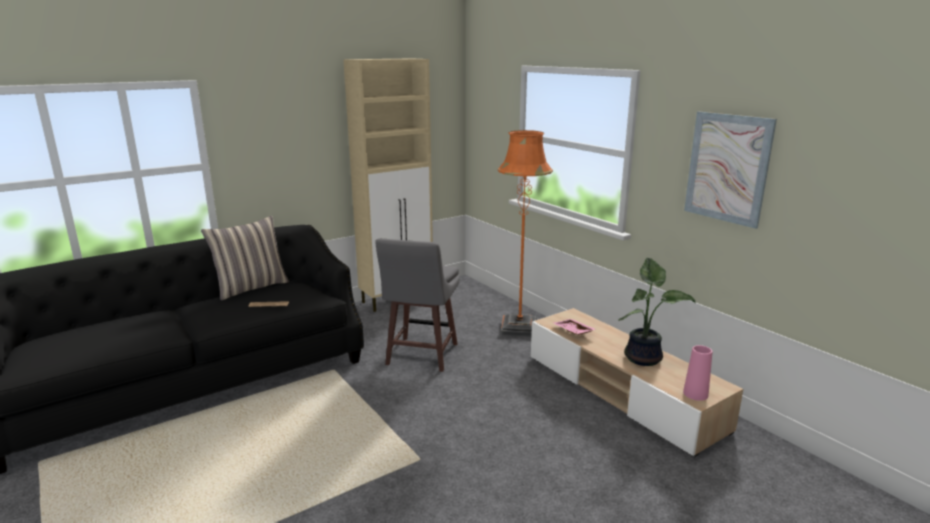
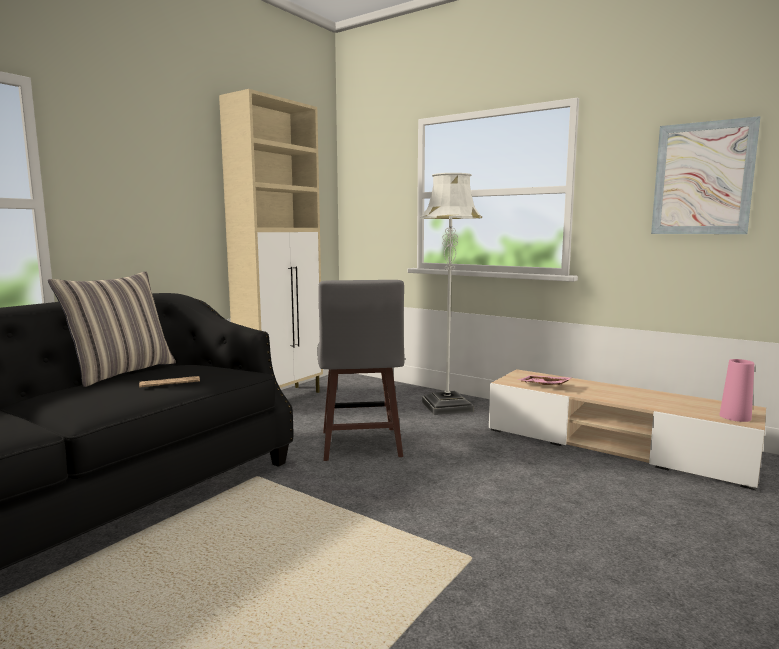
camera: 20 degrees left, 10 degrees down
(519, 328) = (447, 407): orange floor lamp -> white floor lamp
(644, 357) = (643, 396): potted plant -> none

